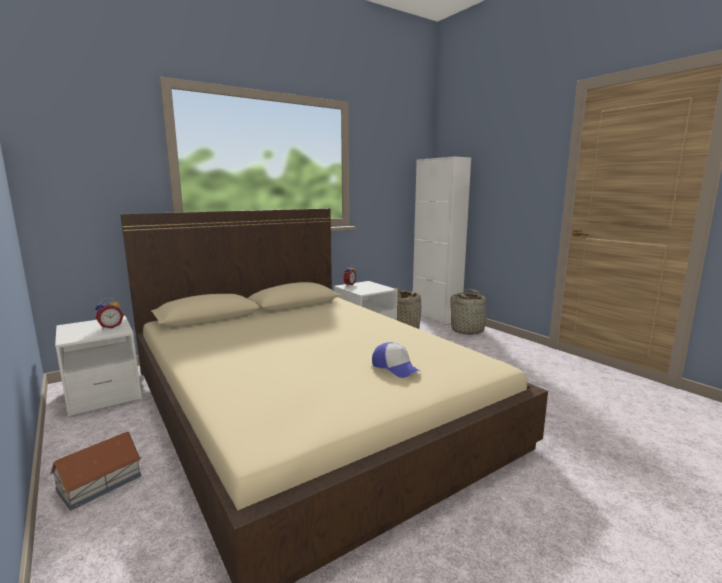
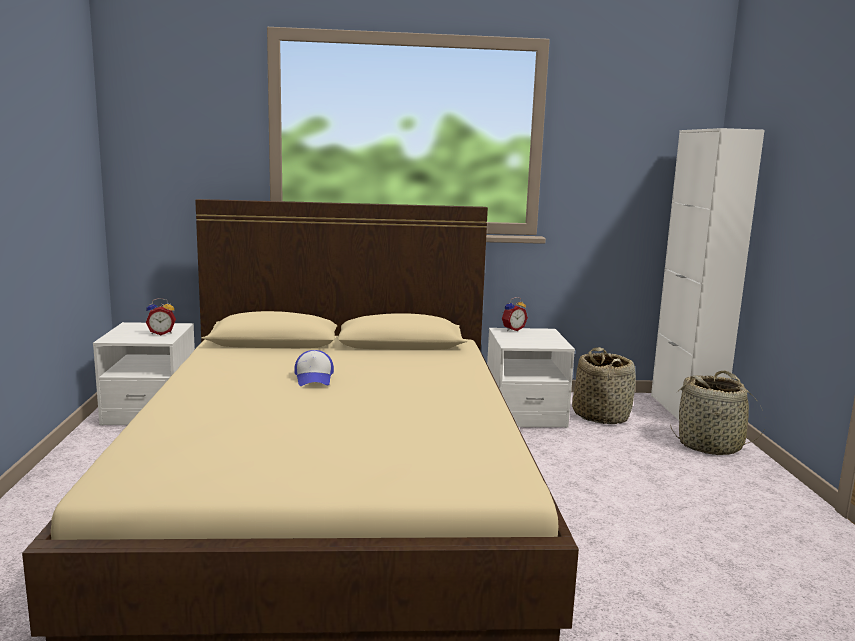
camera: 30 degrees right, 0 degrees up
(98, 483) = (58, 496): toy house -> none
(395, 367) = (374, 451): cap -> cap (314, 378)

